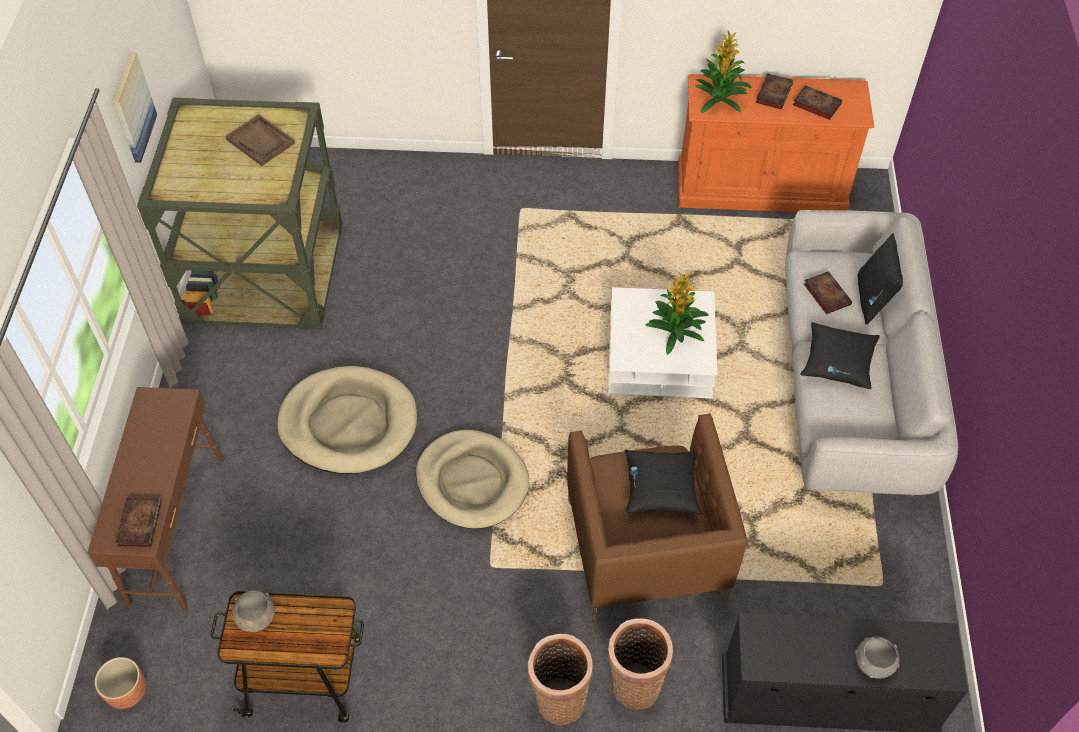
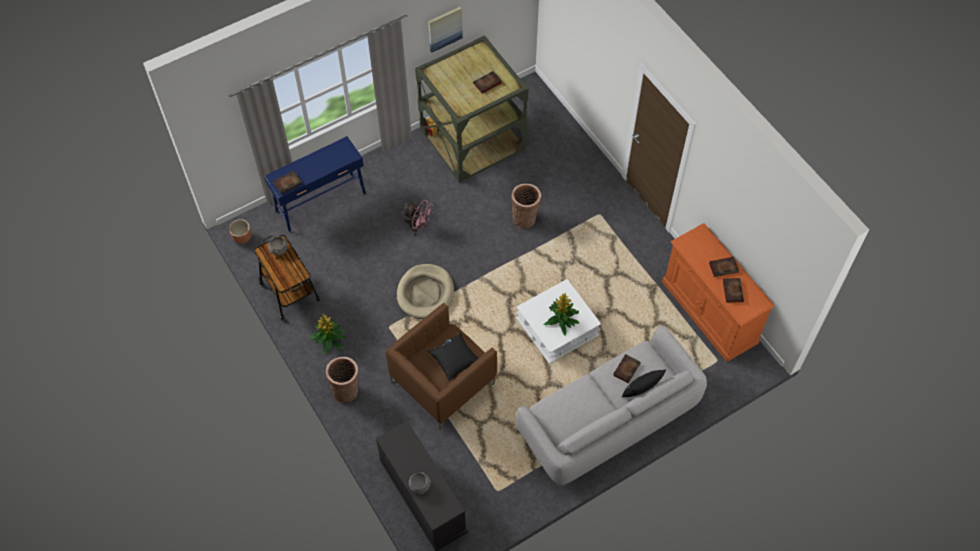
camera: 55 degrees right, 5 degrees up
(178, 529) = (321, 202): brown console table -> blue console table
(261, 141) = (487, 84): brown tray -> book
(348, 423) = (418, 227): beige dog bed -> pink fan
(635, 682) = (374, 415): basket -> basket (525, 218)
(720, 99) = (697, 246): potted plant -> potted plant (329, 340)
(837, 363) = (586, 396): black pillow -> none

